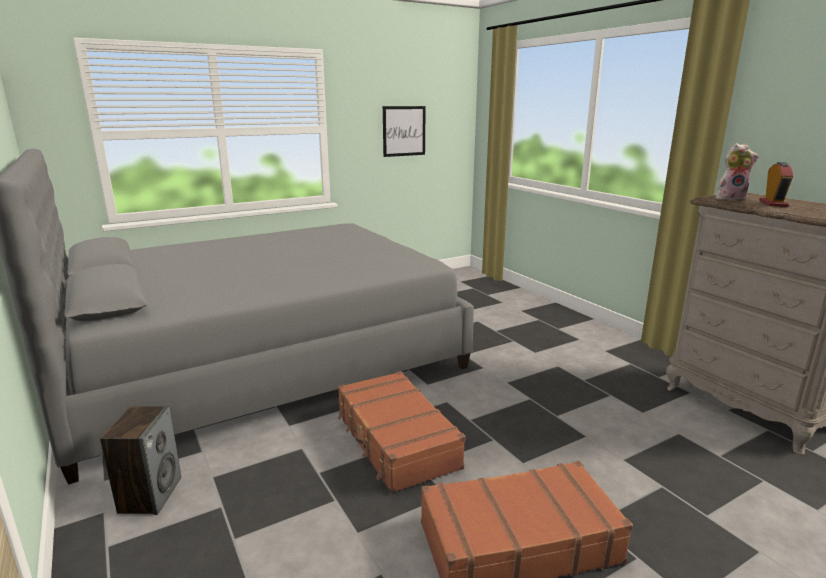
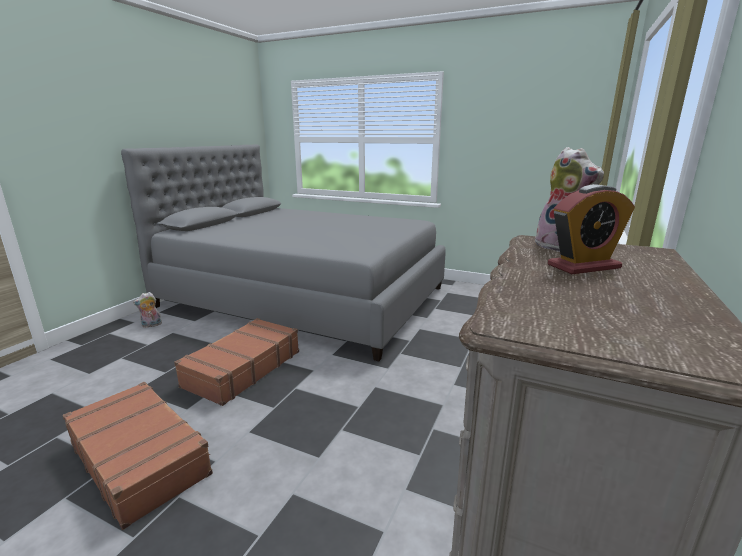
camera: 55 degrees right, 0 degrees up
(150, 495) = (151, 325): speaker -> plush toy
(404, 131) = (518, 145): picture -> none

